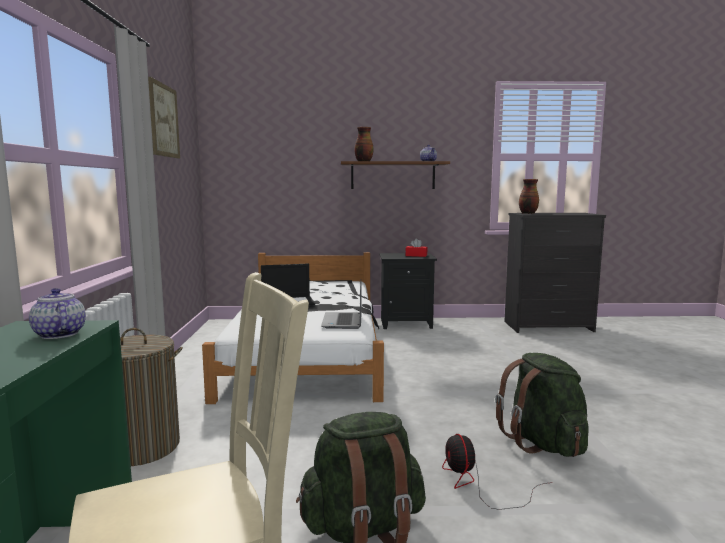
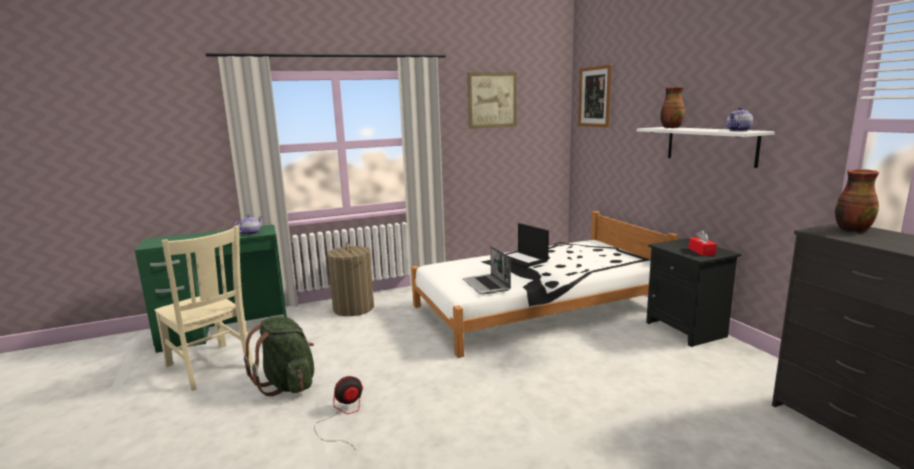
camera: 70 degrees right, 5 degrees up
(243, 133) = (594, 97): none -> picture
(343, 322) = (487, 285): laptop -> laptop turned 90 degrees counterclockwise
(393, 175) = (710, 145): brown shelf -> white shelf
(543, 443) = (423, 443): green backpack -> none

